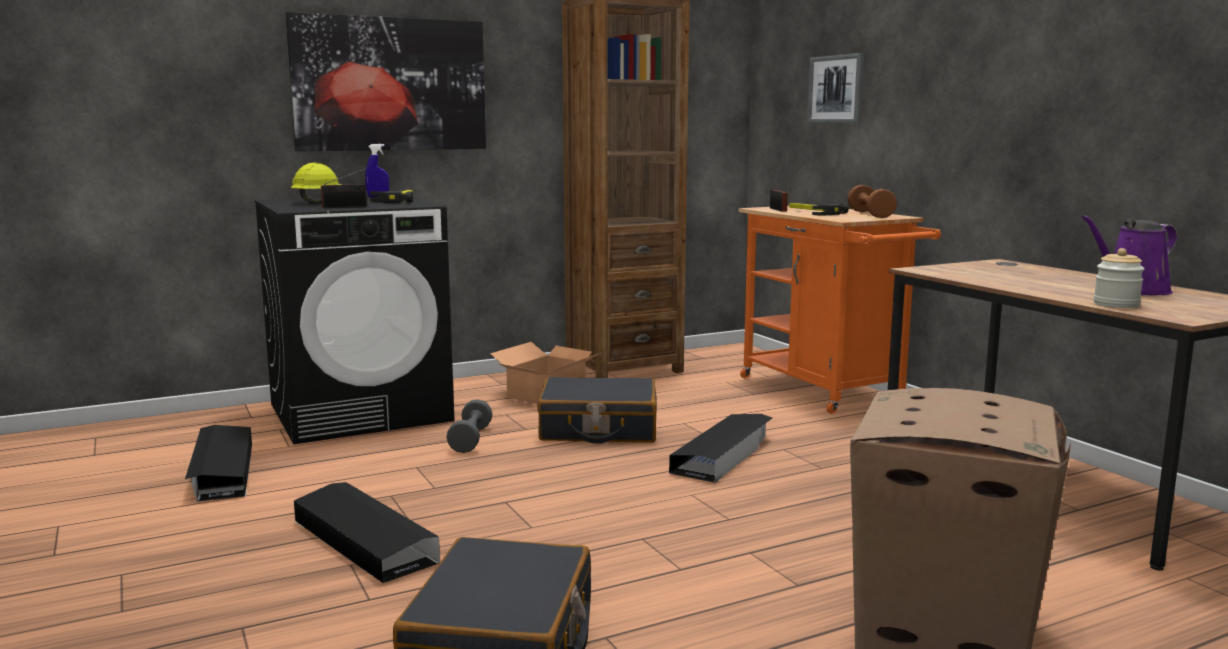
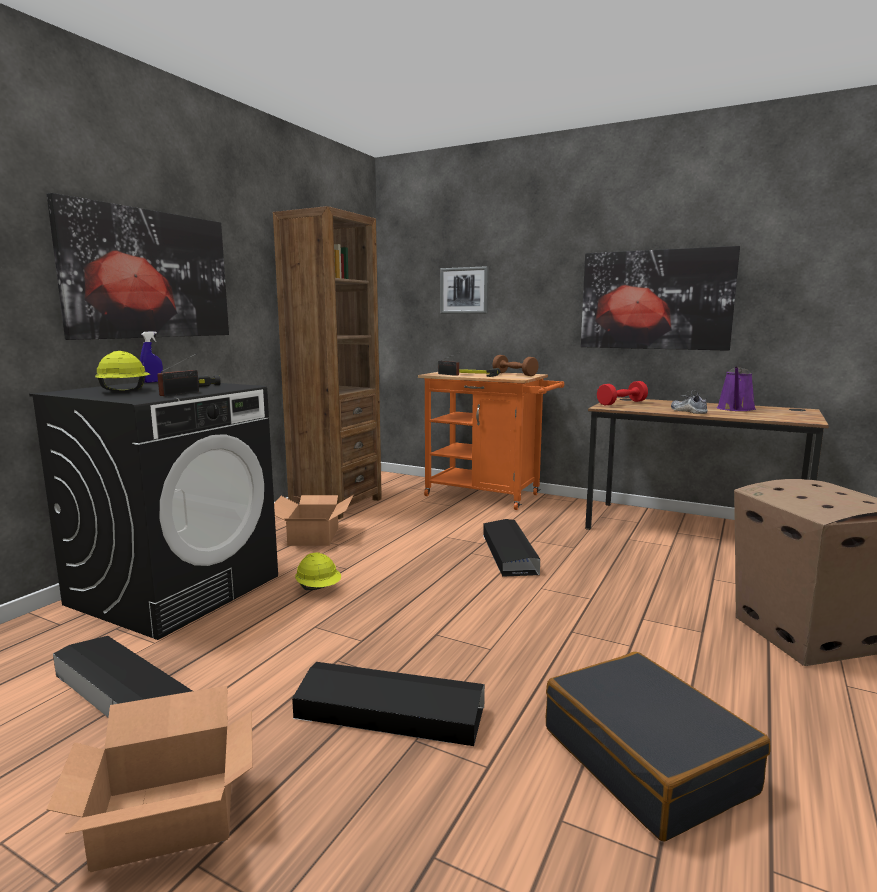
camera: 35 degrees left, 0 degrees up
(143, 545) = (165, 816): none -> cardboard box
(470, 439) = (319, 589): grey dumbbell -> yellow hard hat
(598, 429) = (399, 555): black suitcase -> none
(969, 267) = (622, 403): none -> red dumbbell
(1028, 286) = (688, 411): none -> shoe
(1068, 102) = (655, 300): none -> picture
(1116, 304) = (760, 417): jar -> none

